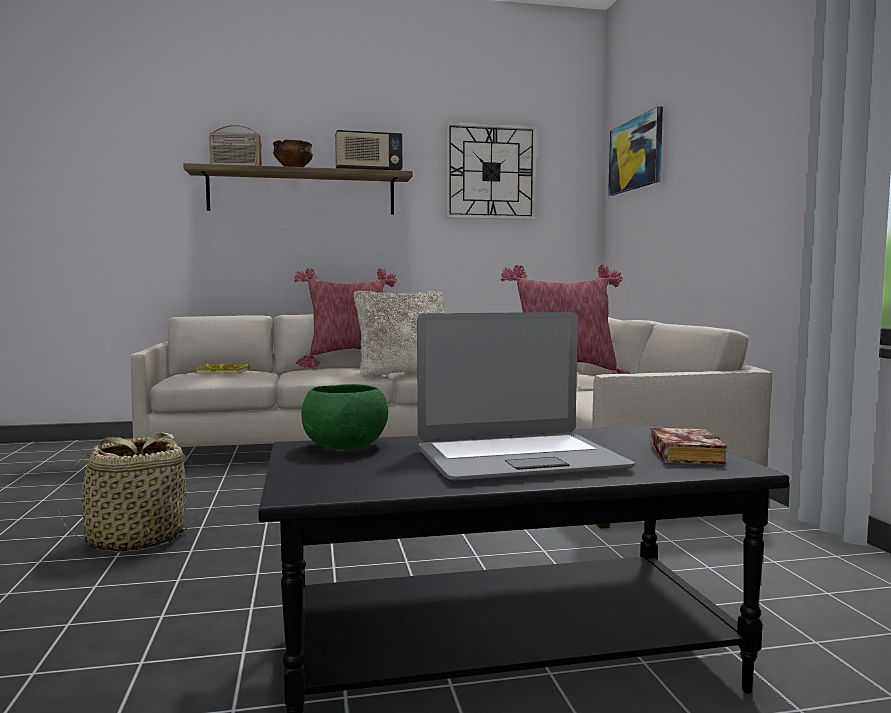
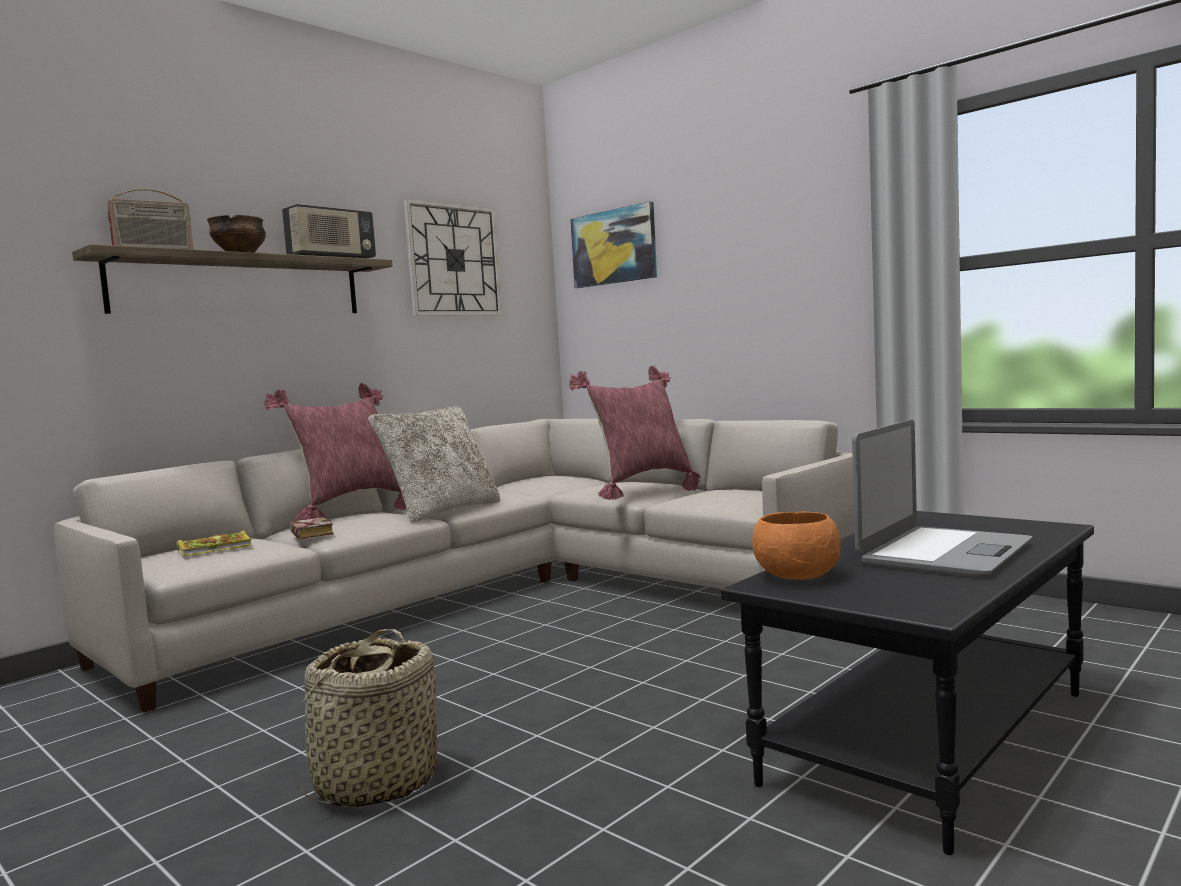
camera: 35 degrees left, 0 degrees up
(346, 446) = (798, 576): green bowl -> orange bowl
(681, 454) = (1003, 526): book -> book (309, 533)

